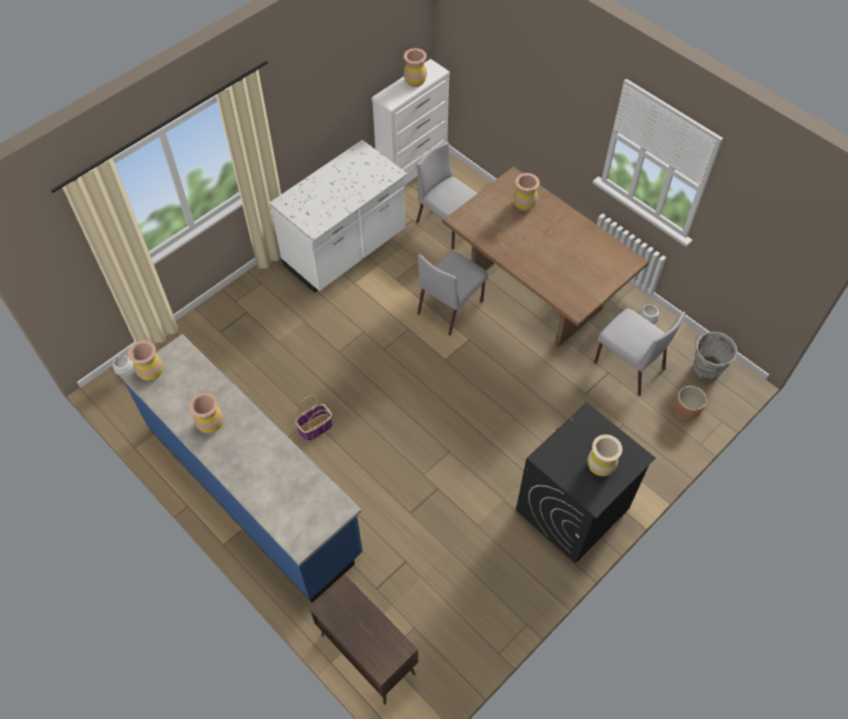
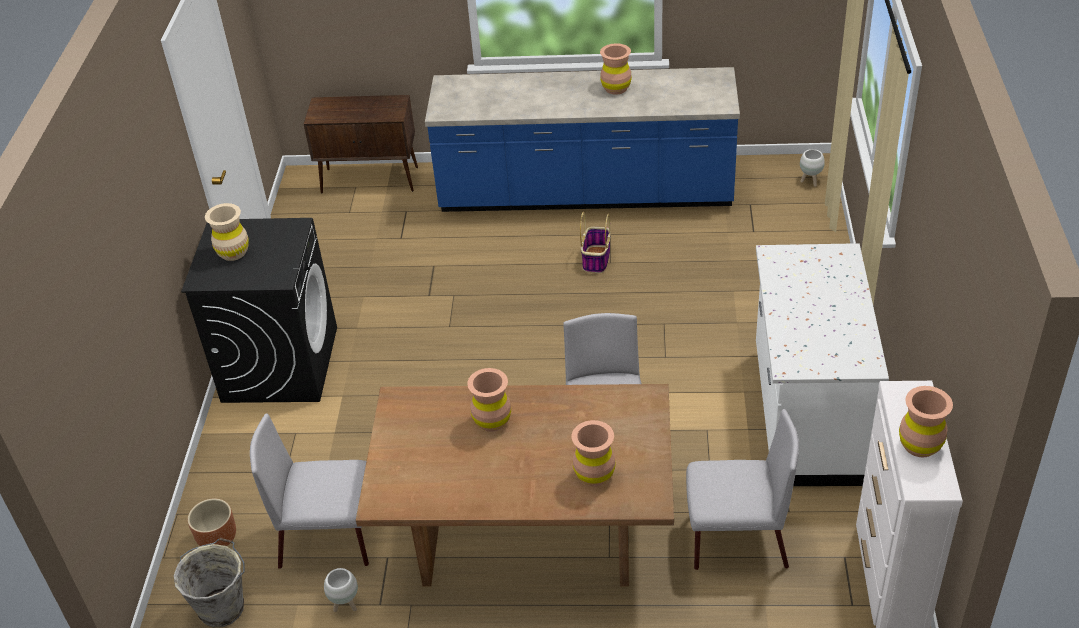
camera: 140 degrees right, 15 degrees down
(151, 372) = (716, 82): brown vase -> brown vase (492, 421)

